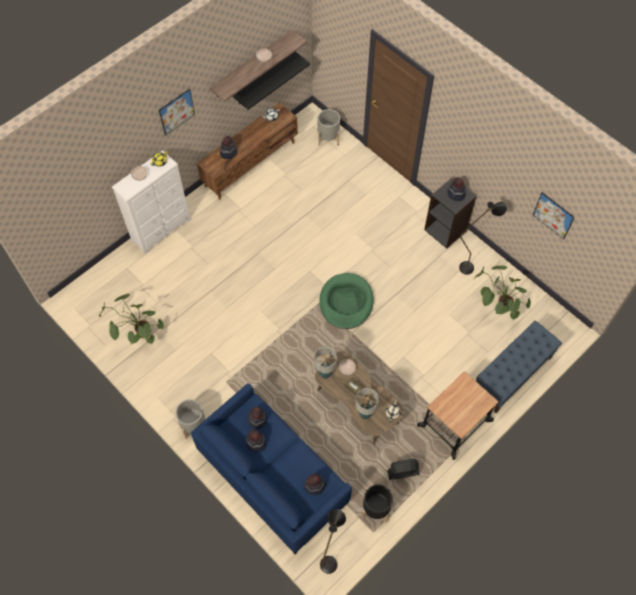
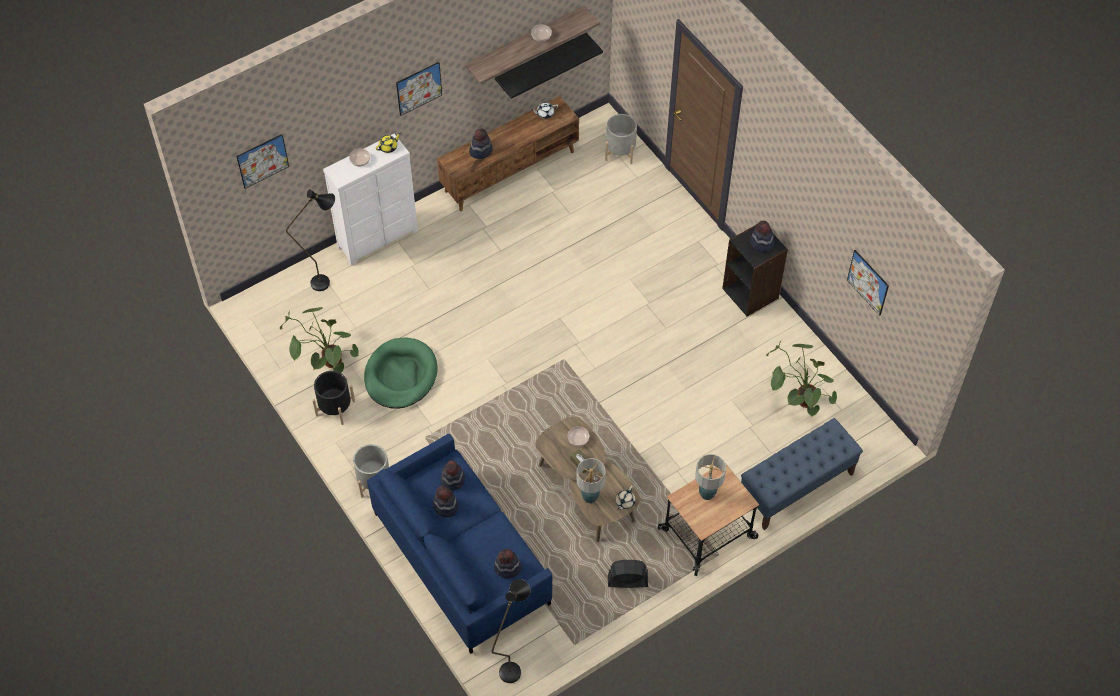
camera: 10 degrees right, 5 degrees down
(62, 189) = (262, 161): none -> picture
(325, 374) = (549, 441): table lamp -> table lamp (707, 494)
(346, 302) = (599, 364): green dog bed -> green dog bed (400, 375)
(376, 508) = (584, 617): black planter -> black planter (335, 408)
(471, 266) = (774, 343): black floor lamp -> black floor lamp (327, 282)

